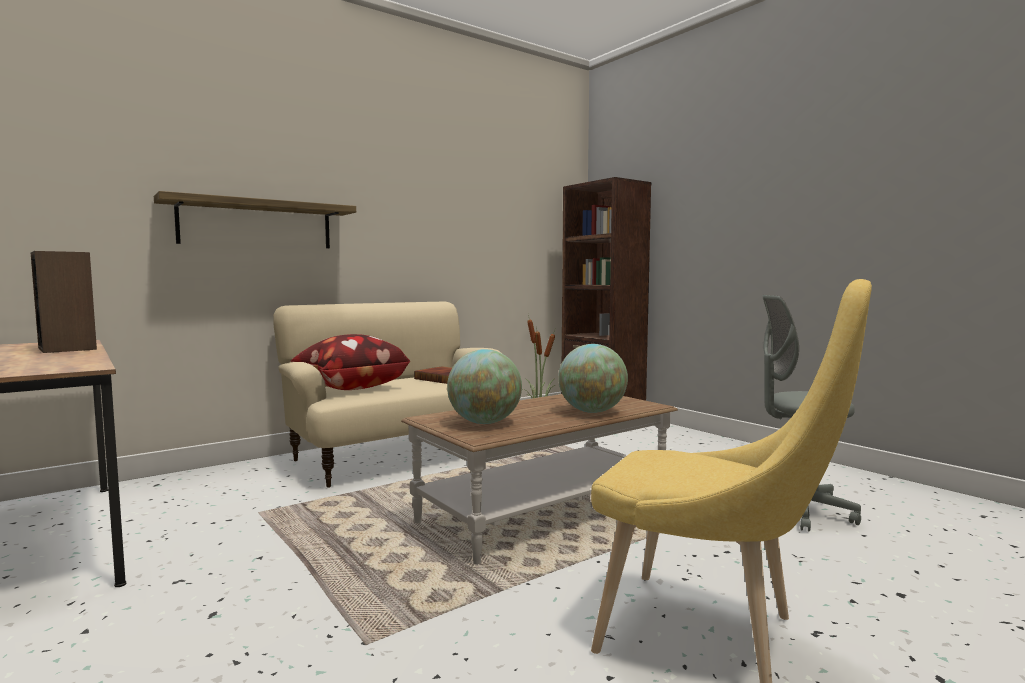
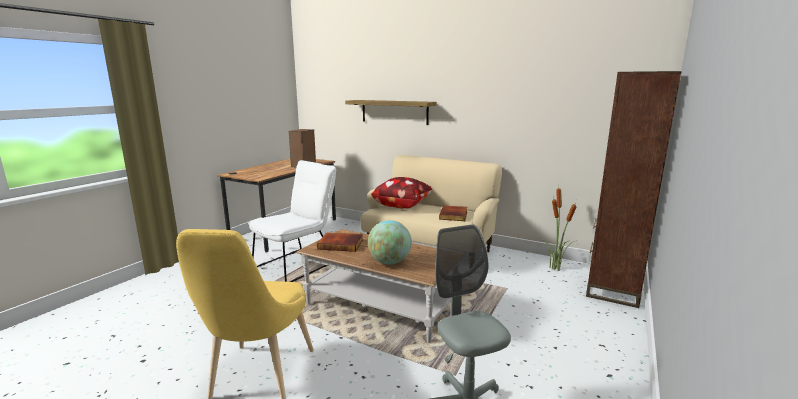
camera: 65 degrees right, 10 degrees up
(275, 553) = (298, 264): none -> white chair
(484, 423) = (341, 244): globe -> book

